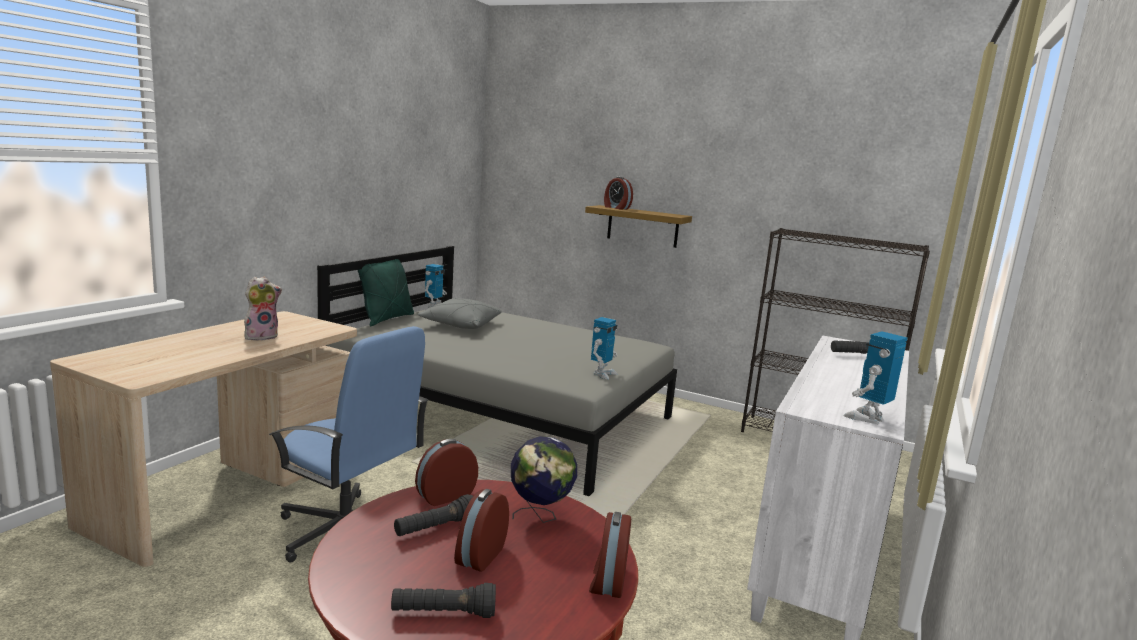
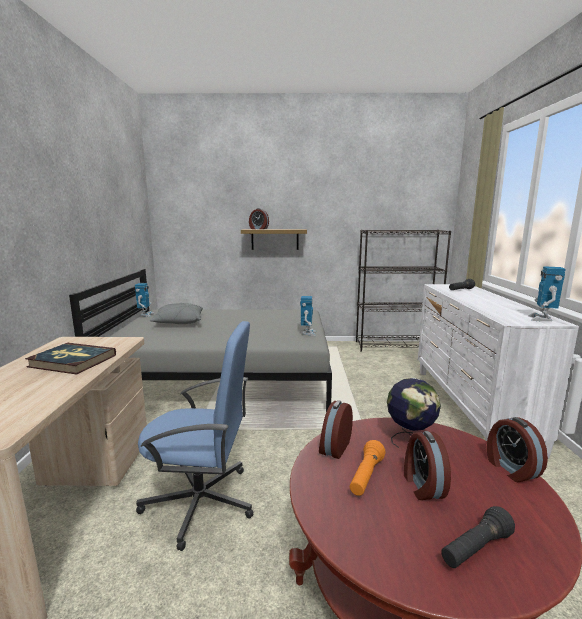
camera: 25 degrees left, 0 degrees up
(262, 336) = (72, 361): plush toy -> book
(386, 319) = (120, 329): green pillow -> none
(435, 528) = (366, 476): black flashlight -> orange flashlight

